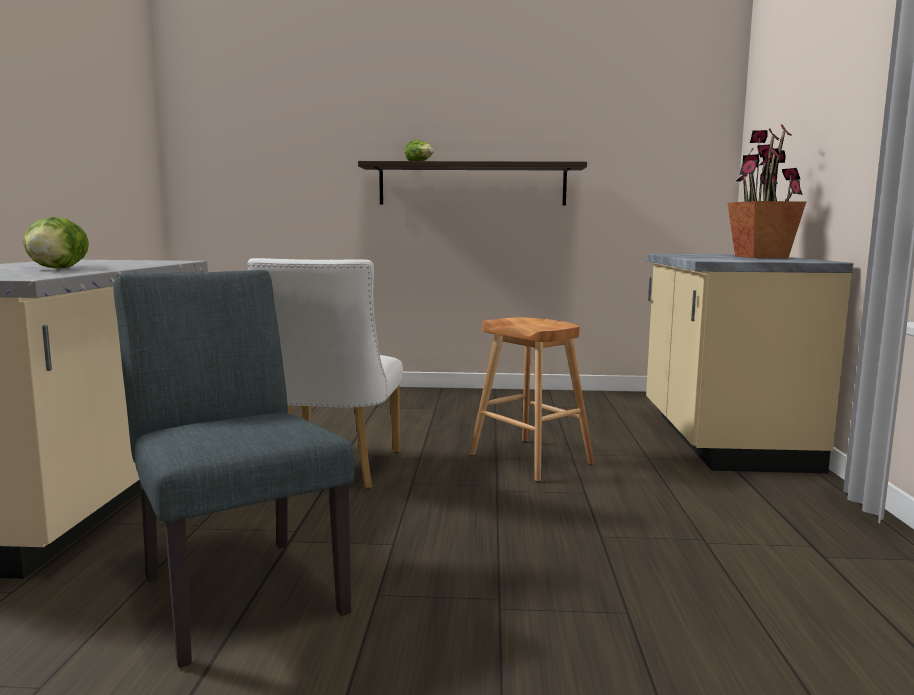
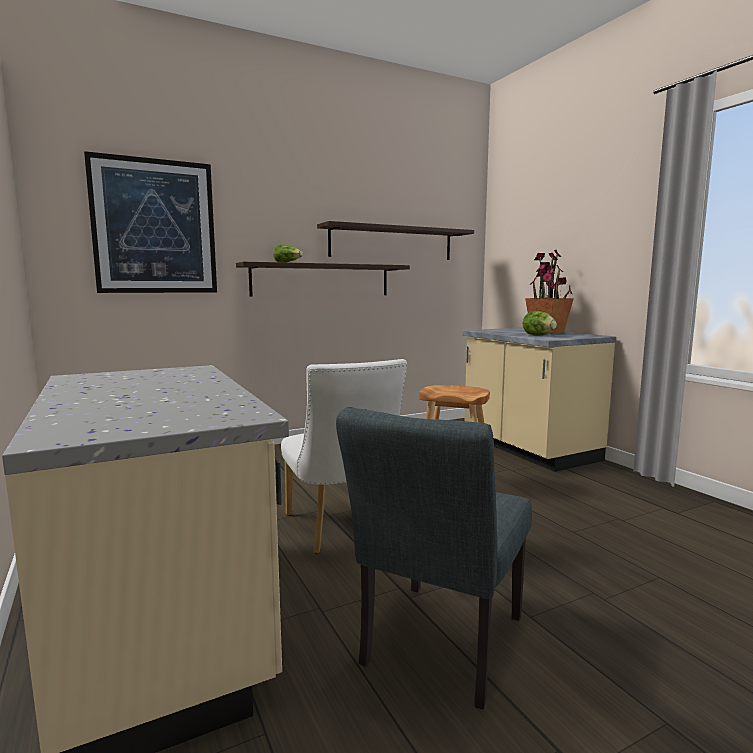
camera: 30 degrees left, 0 degrees up
(57, 269) = (179, 396): lettuce -> lettuce (538, 335)
(237, 587) = (438, 648): grey chair -> grey chair turned 90 degrees counterclockwise
(279, 126) = (155, 227): none -> picture
(577, 133) = (392, 243): none -> shelf

